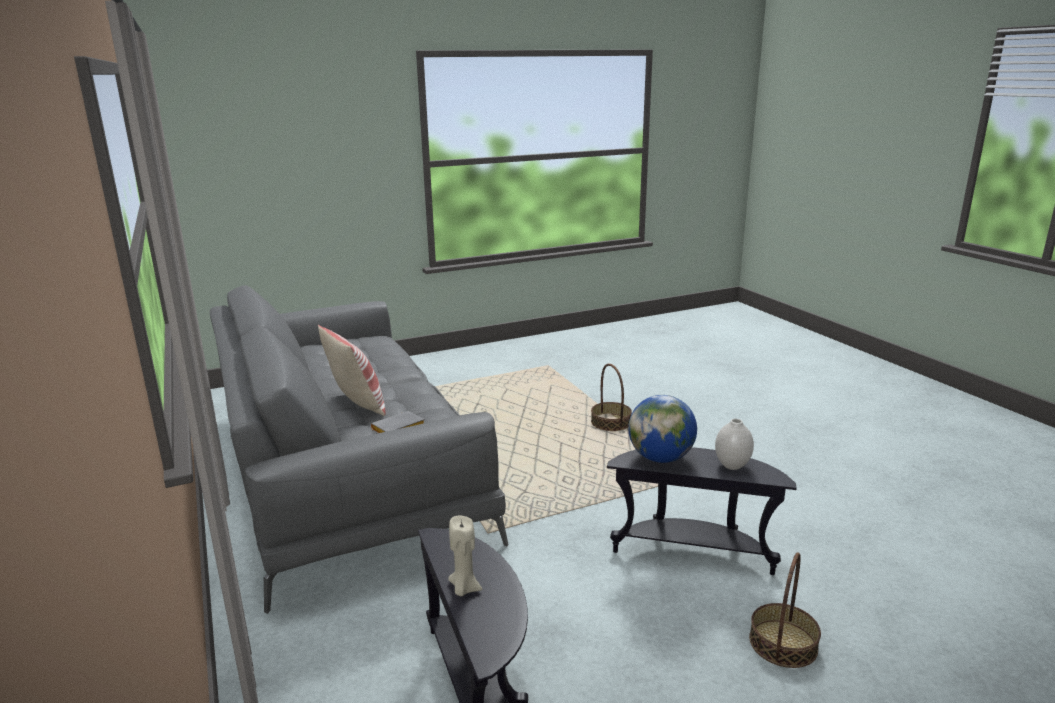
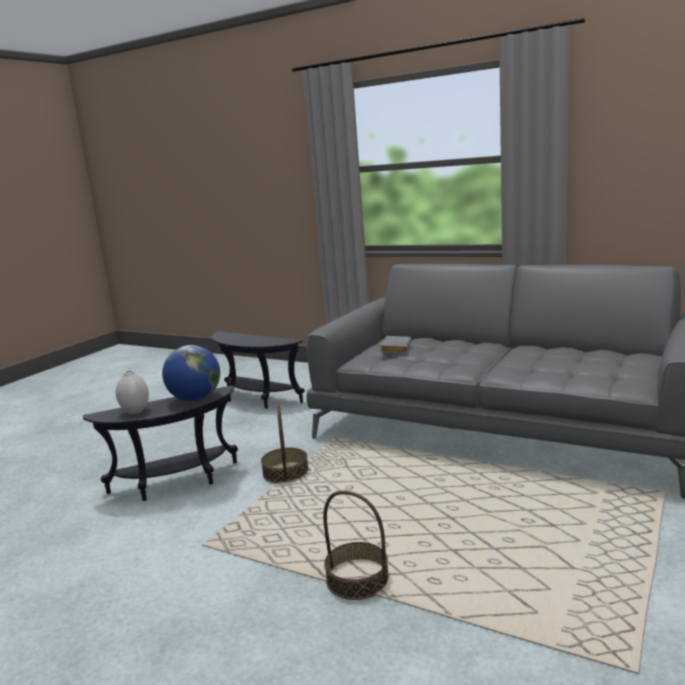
camera: 145 degrees right, 5 degrees down
(357, 404) = (465, 349): pillow -> none
(464, 588) = (252, 337): beige candle -> none
(782, 643) = (102, 462): basket -> basket (286, 472)

